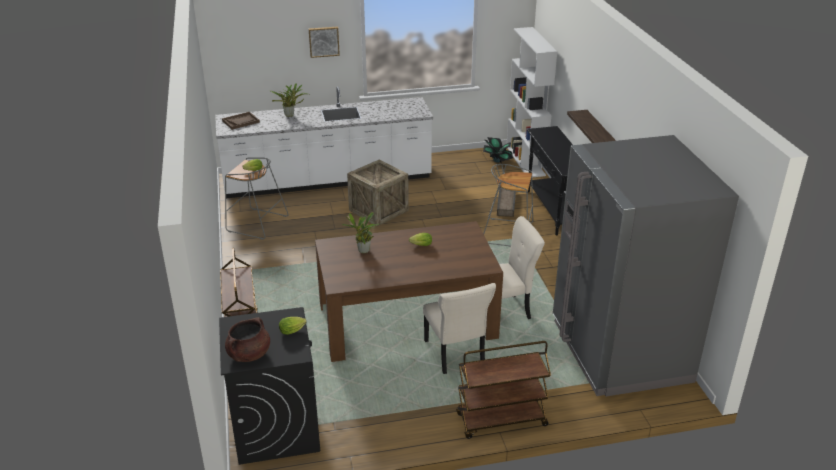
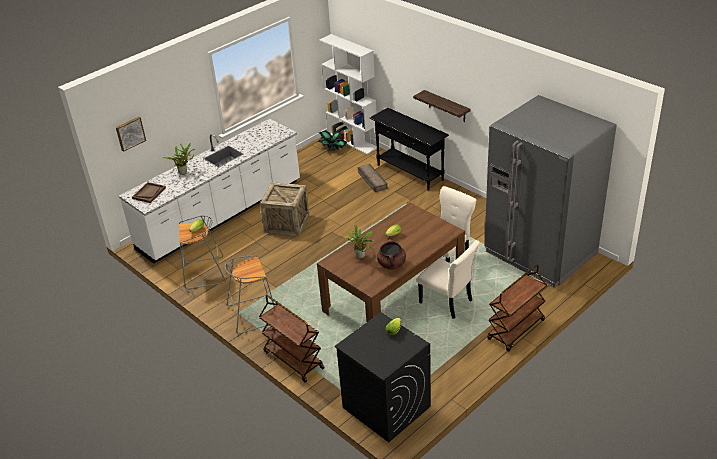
camera: 30 degrees left, 5 degrees up
(249, 354) = (386, 359): brown cooking pot -> brown cooking pot (392, 264)
(324, 41) = (186, 100): picture -> picture (130, 133)
(508, 233) = (396, 202): grey stool -> grey stool (253, 314)

